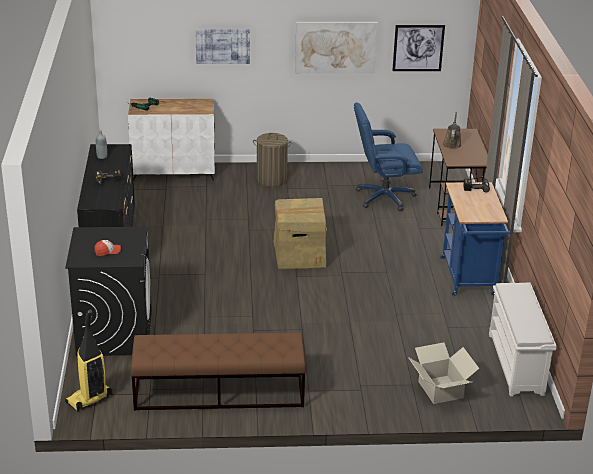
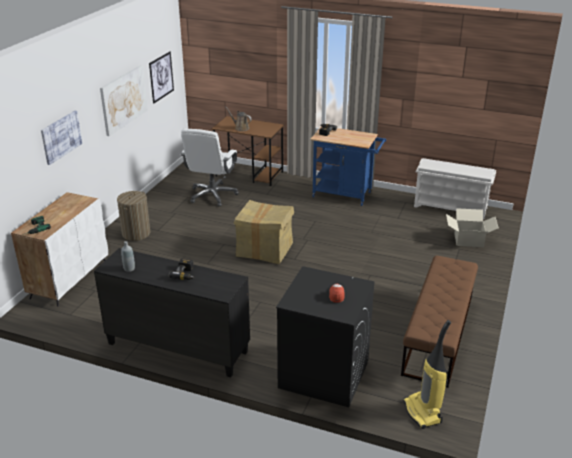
camera: 65 degrees left, 0 degrees up
(384, 197) = (212, 195): blue office chair -> white office chair

